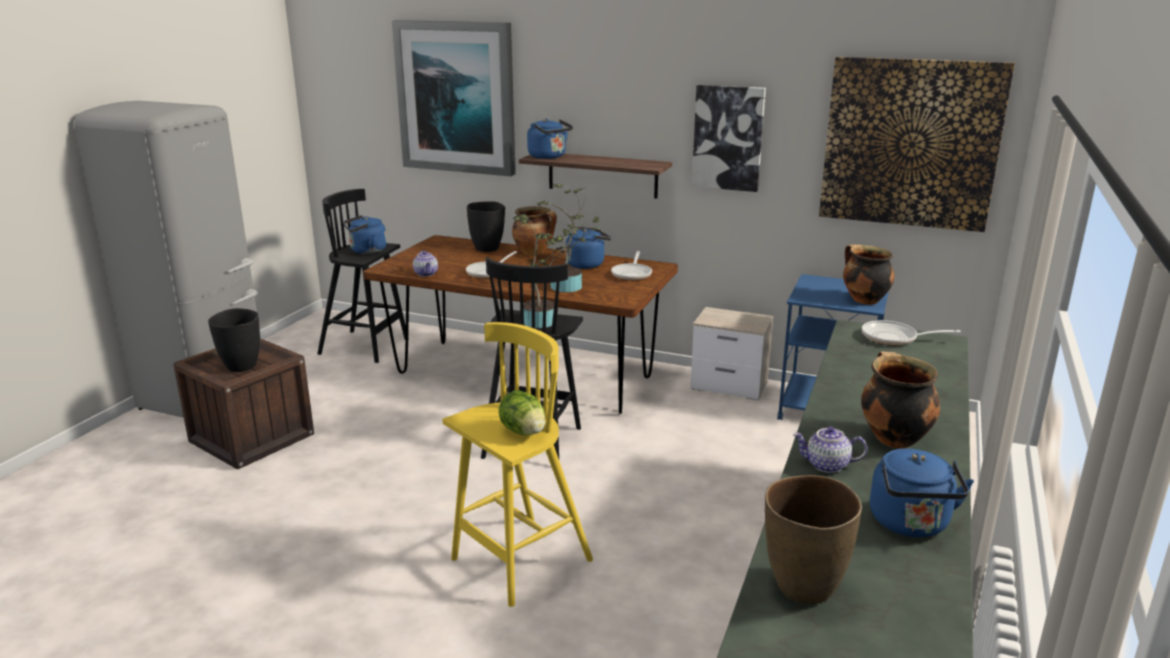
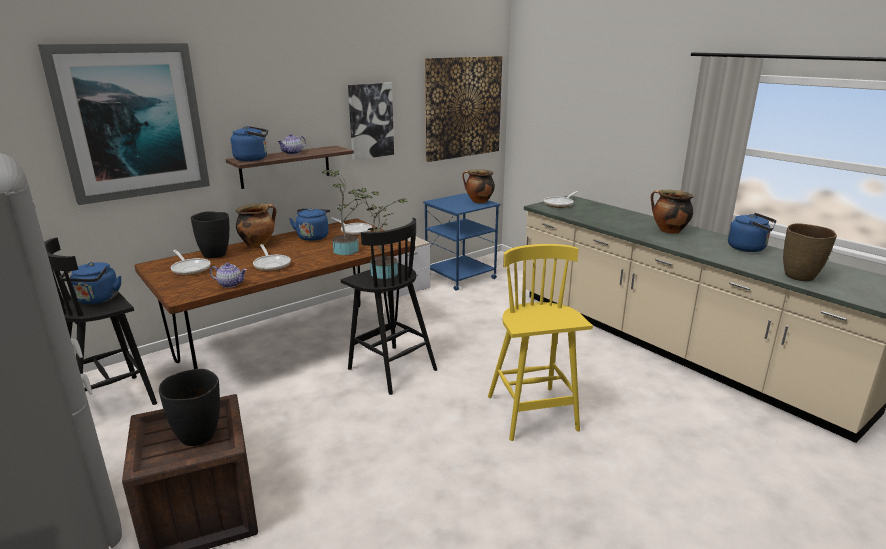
camera: 60 degrees left, 0 degrees up
(445, 252) = (190, 269): none -> frying pan
(523, 432) = (555, 313): lettuce -> none
(826, 465) = (689, 247): teapot -> teapot (292, 153)

